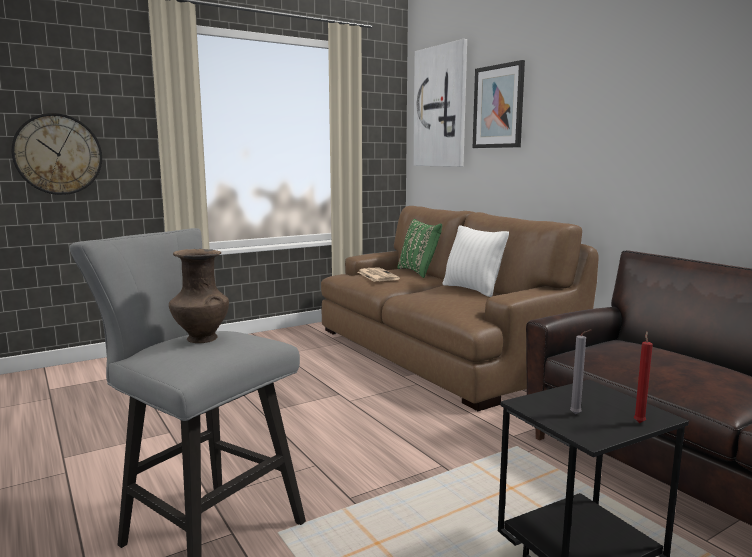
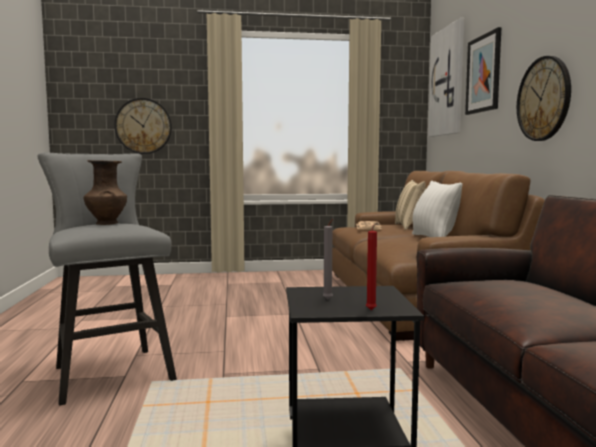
camera: 25 degrees right, 5 degrees down
(419, 272) = (409, 227): green pillow -> beige pillow
(587, 146) = (543, 99): none -> wall clock

